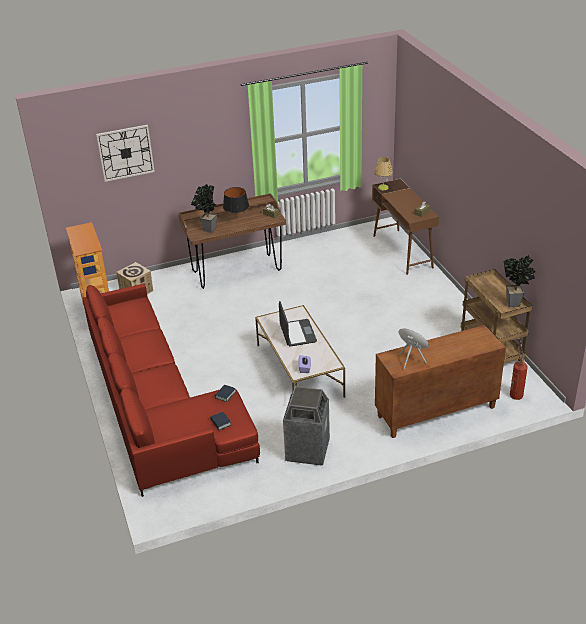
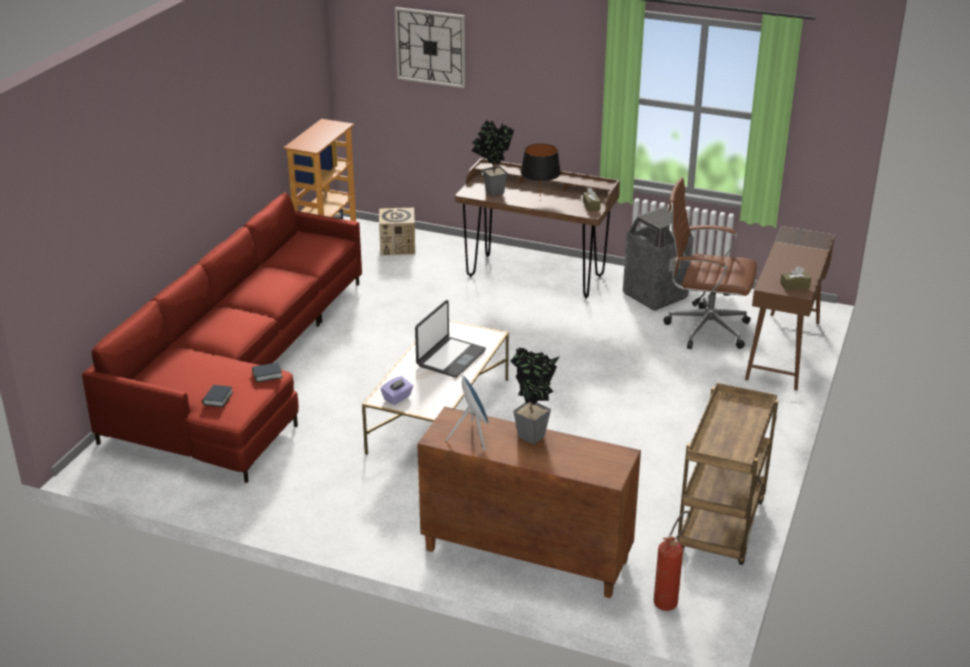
camera: 40 degrees right, 5 degrees down
(307, 450) = (313, 502): trash can -> trash can (654, 295)
(355, 258) = (703, 329): none -> brown office chair
(383, 187) = (790, 235): table lamp -> none
(515, 304) = (739, 453): potted plant -> potted plant (533, 439)

